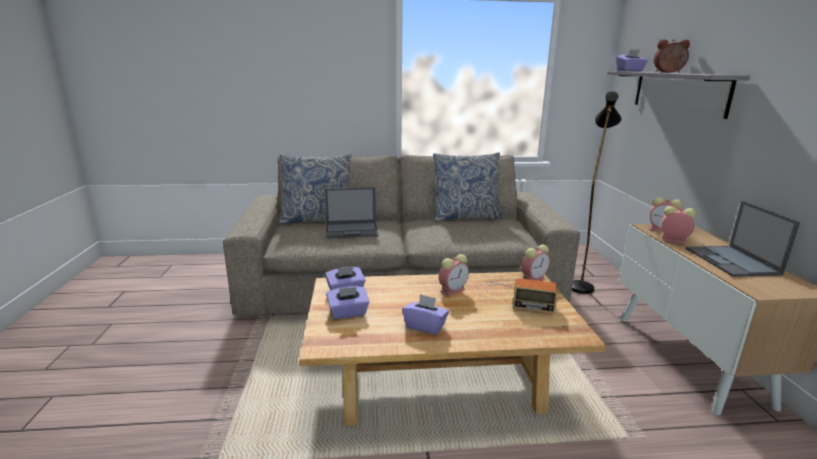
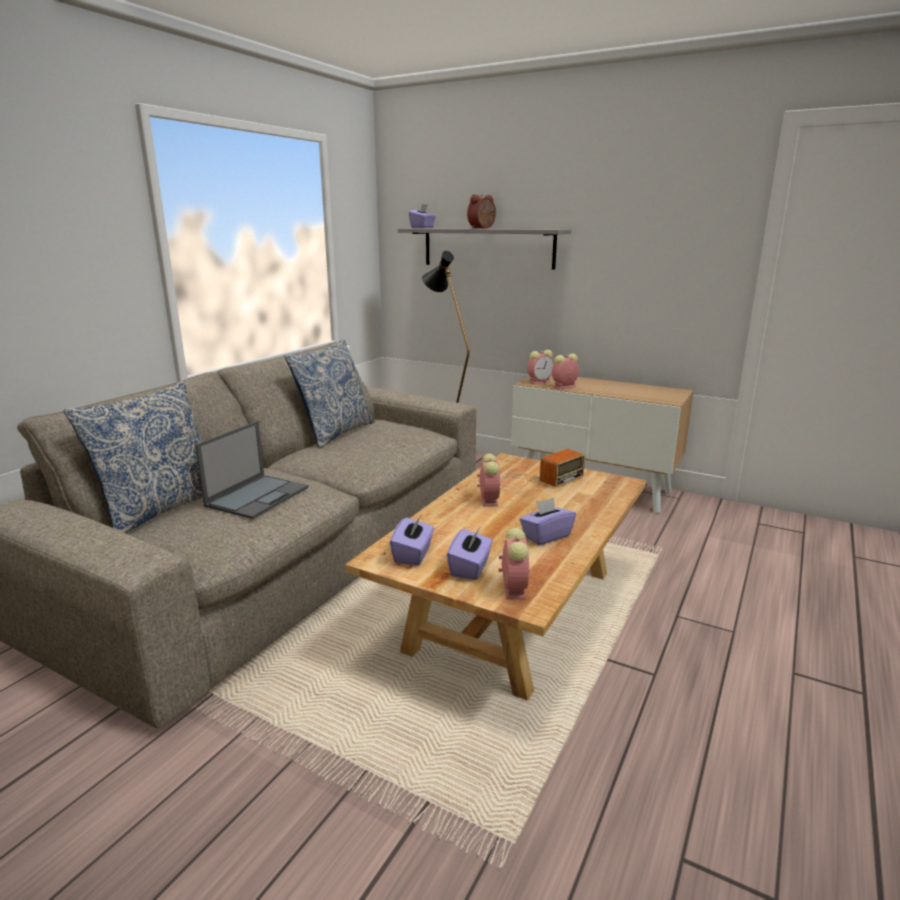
camera: 55 degrees left, 0 degrees up
(533, 278) = (511, 461): alarm clock -> alarm clock (513, 588)
(732, 261) = (620, 389): laptop -> none

